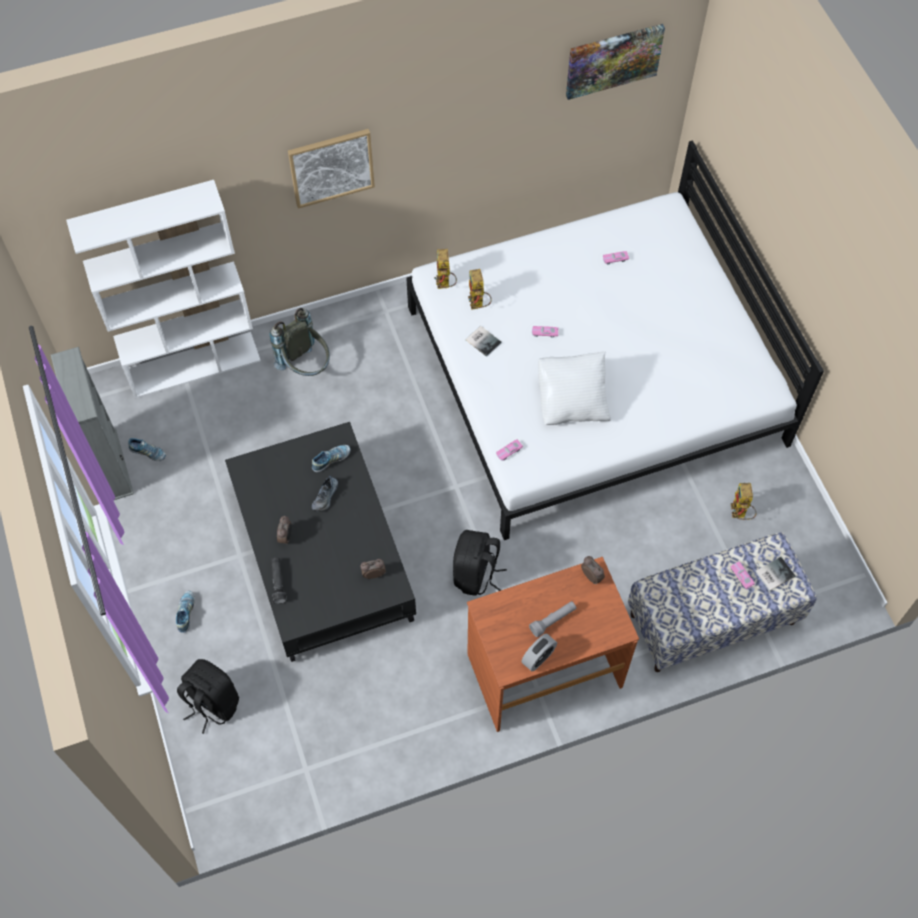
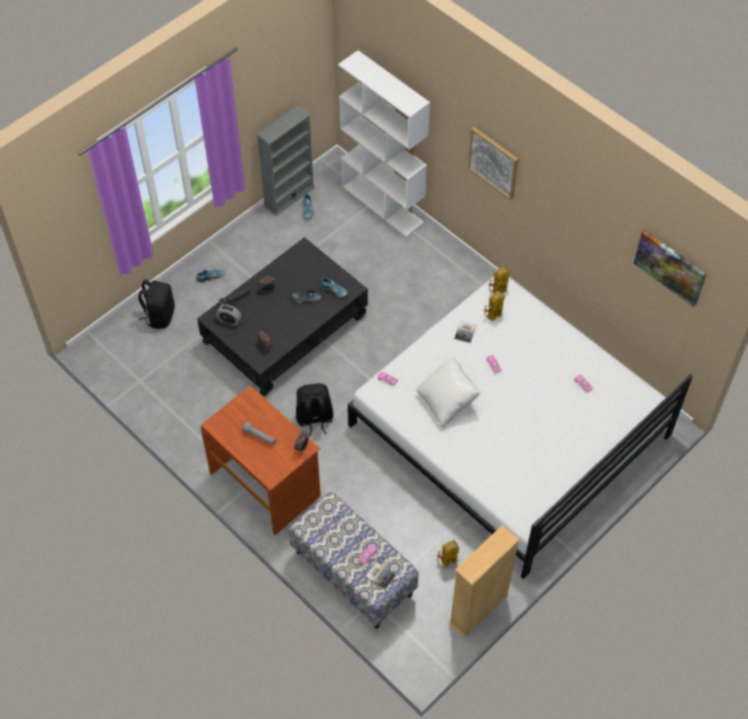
camera: 65 degrees right, 5 degrees down
(306, 367) = (416, 263): grey backpack -> none
(538, 657) = (230, 438): alarm clock -> alarm clock (229, 320)
(810, 506) = (478, 609): none -> beige bookcase

